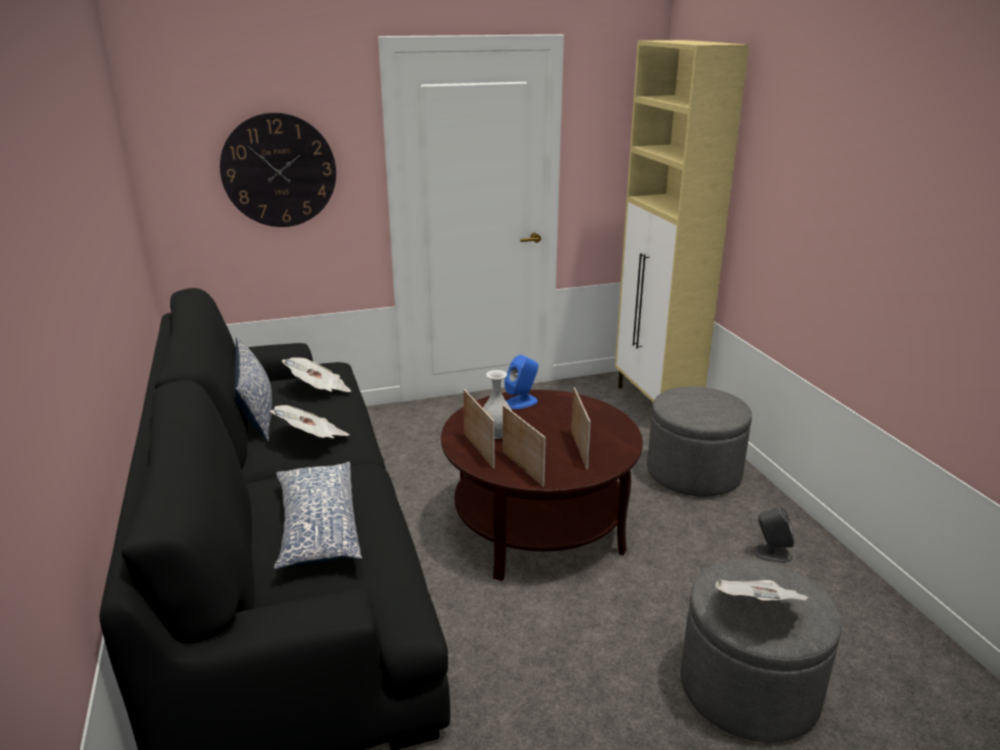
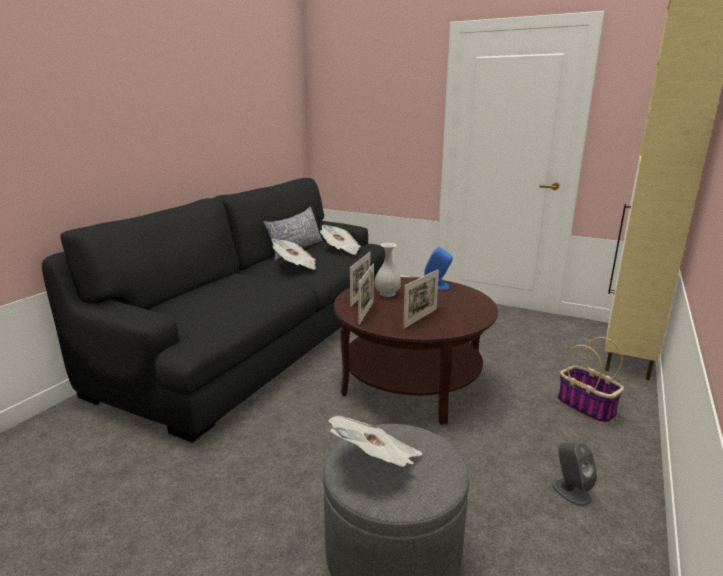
camera: 45 degrees right, 5 degrees down
(279, 171) = (378, 115): wall clock -> none
(317, 527) = (223, 295): pillow -> none
(693, 473) = (587, 408): grey ottoman -> basket

